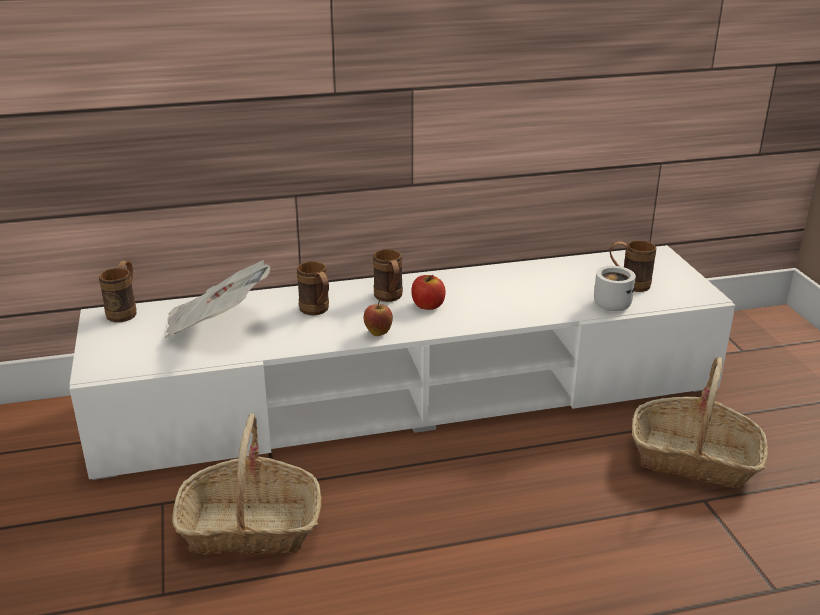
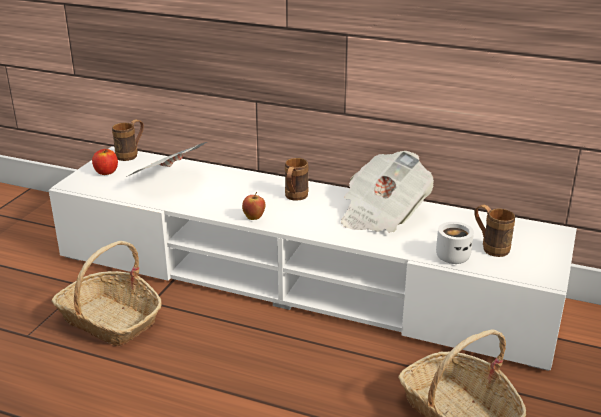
camera: 35 degrees right, 0 degrees up
(317, 311) = (236, 191): brown mug -> none
(427, 305) = (313, 211): apple -> apple (106, 172)
(497, 286) = (382, 214): none -> newspaper

